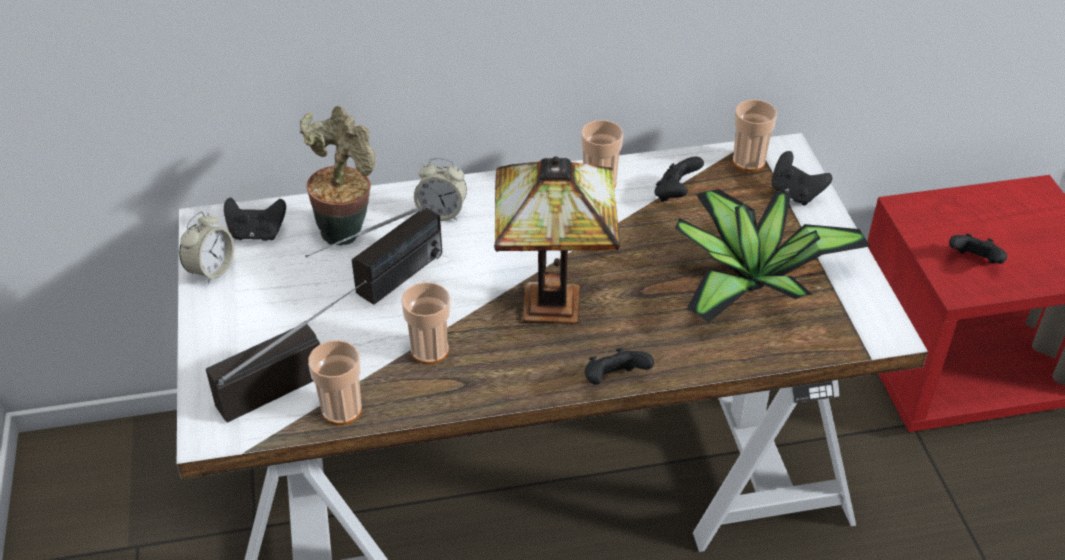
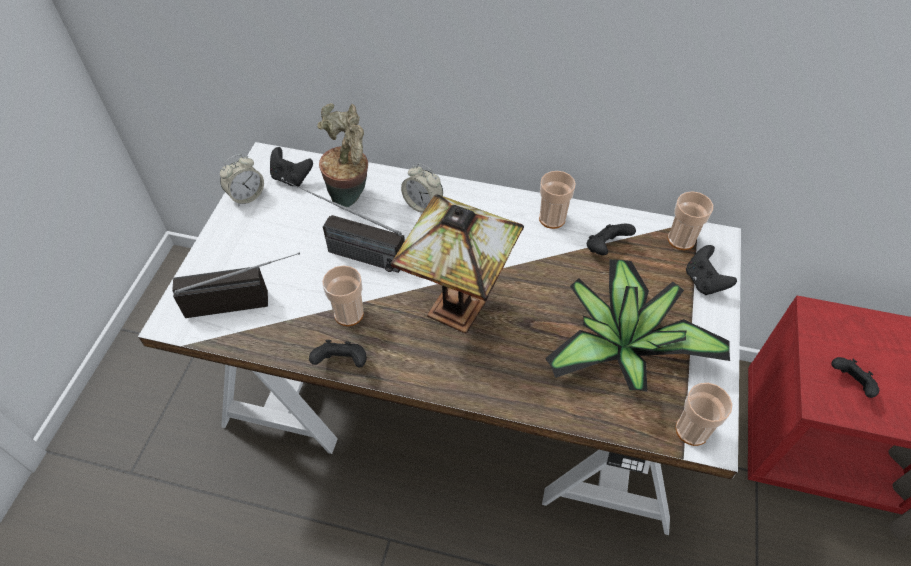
camera: 25 degrees right, 10 degrees up
(342, 410) = (262, 338): cup -> cup (692, 430)
(383, 289) = (347, 251): radio -> radio turned 45 degrees clockwise
(614, 381) = (464, 393): black game controller -> black game controller (342, 363)

